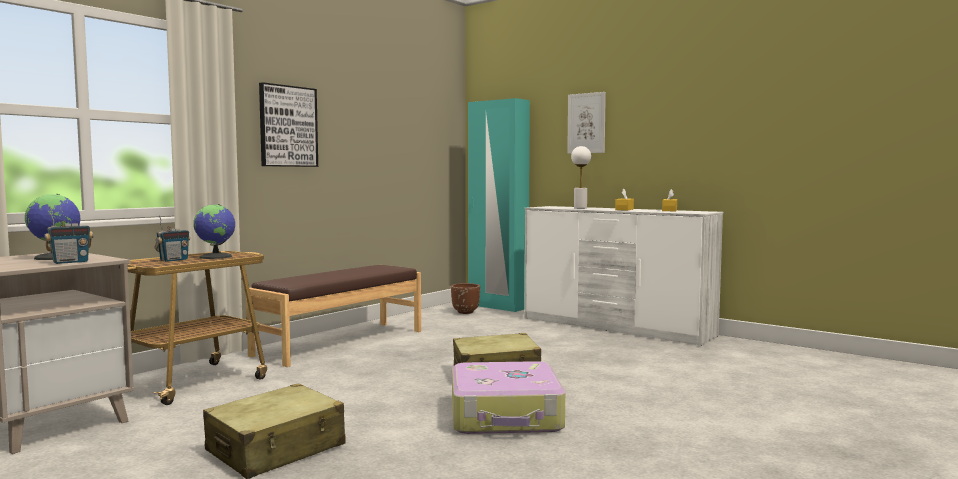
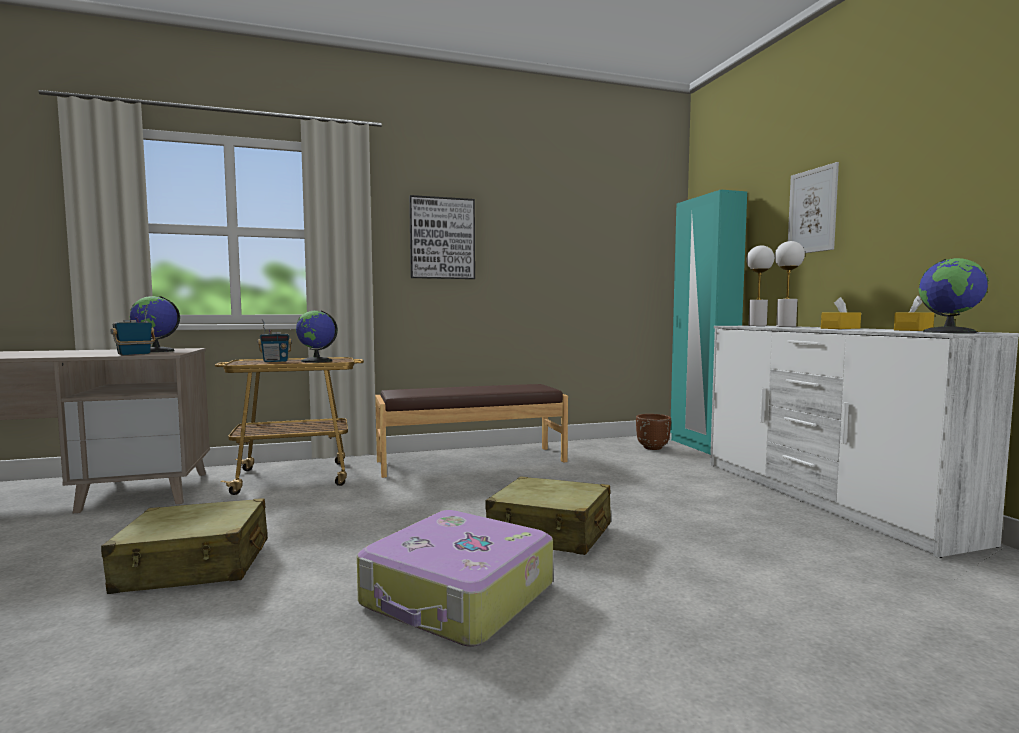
camera: 35 degrees right, 0 degrees up
(70, 262) = (134, 354): radio -> radio turned 135 degrees clockwise
(556, 207) = (757, 325): none -> white table lamp
(696, 212) = (949, 332): none -> globe

